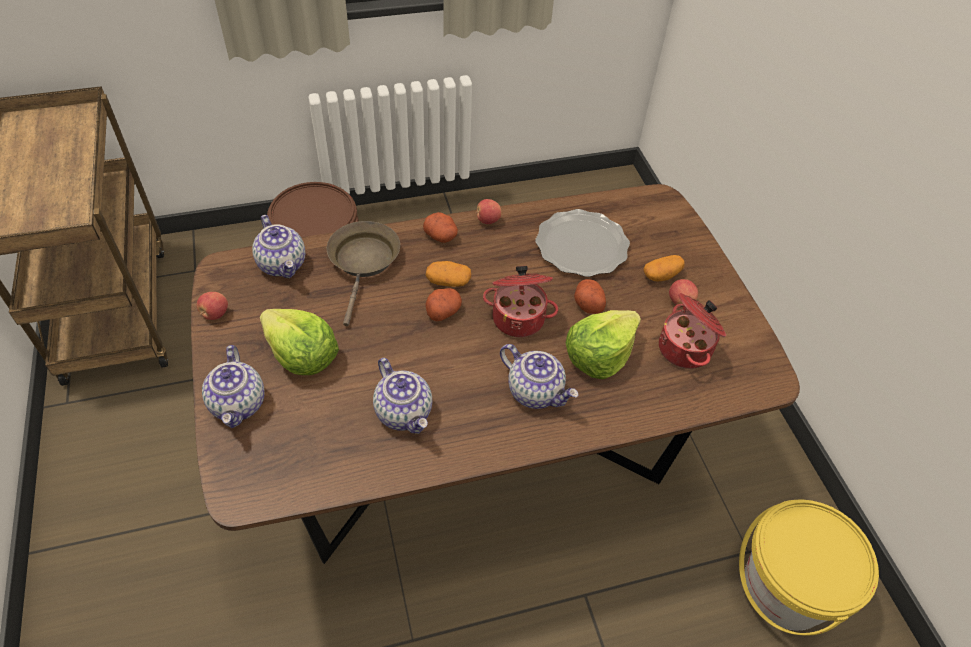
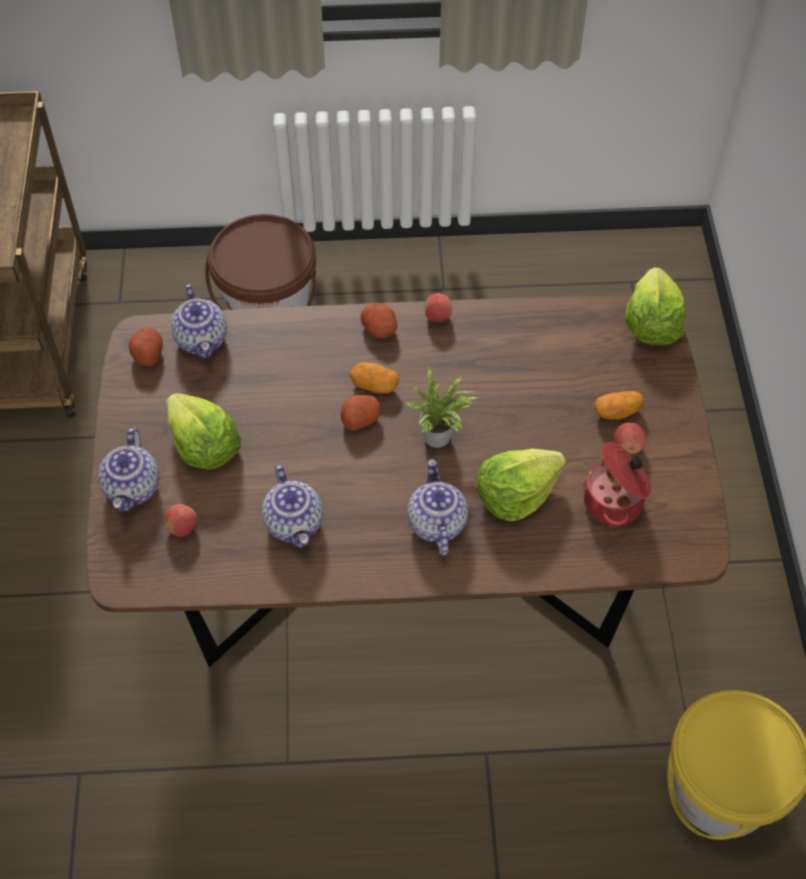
camera: 15 degrees right, 5 degrees up
(215, 314) = (124, 387): apple -> apple (182, 528)
(364, 262) = (288, 350): brown frying pan -> none
(518, 317) = (440, 438): cooking pot -> potted plant
(536, 391) = (436, 523): teapot -> teapot turned 150 degrees counterclockwise
(581, 245) = (535, 362): plate -> none
(588, 303) = (522, 433): potato -> potato (147, 353)
(664, 205) = (651, 323): none -> lettuce

